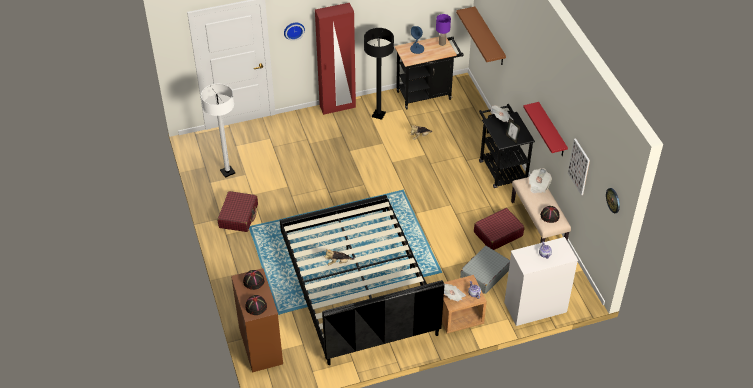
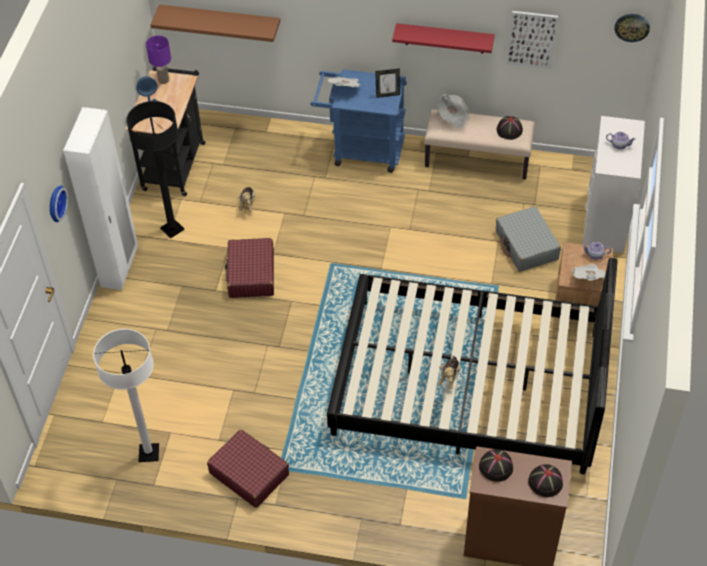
camera: 60 degrees left, 5 degrees up
(337, 107) = (120, 267): red wardrobe -> white wardrobe
(498, 234) = (469, 203): red suitcase -> red suitcase (251, 274)
(501, 167) = (361, 150): black cart -> blue cart

